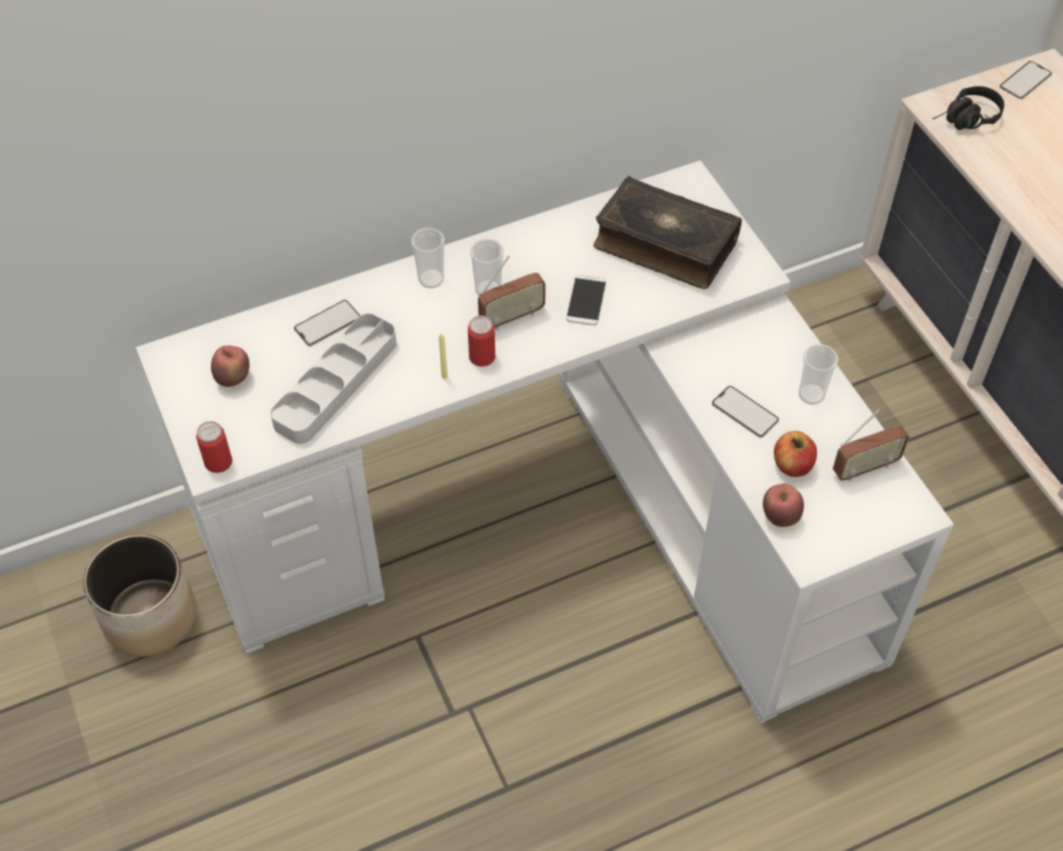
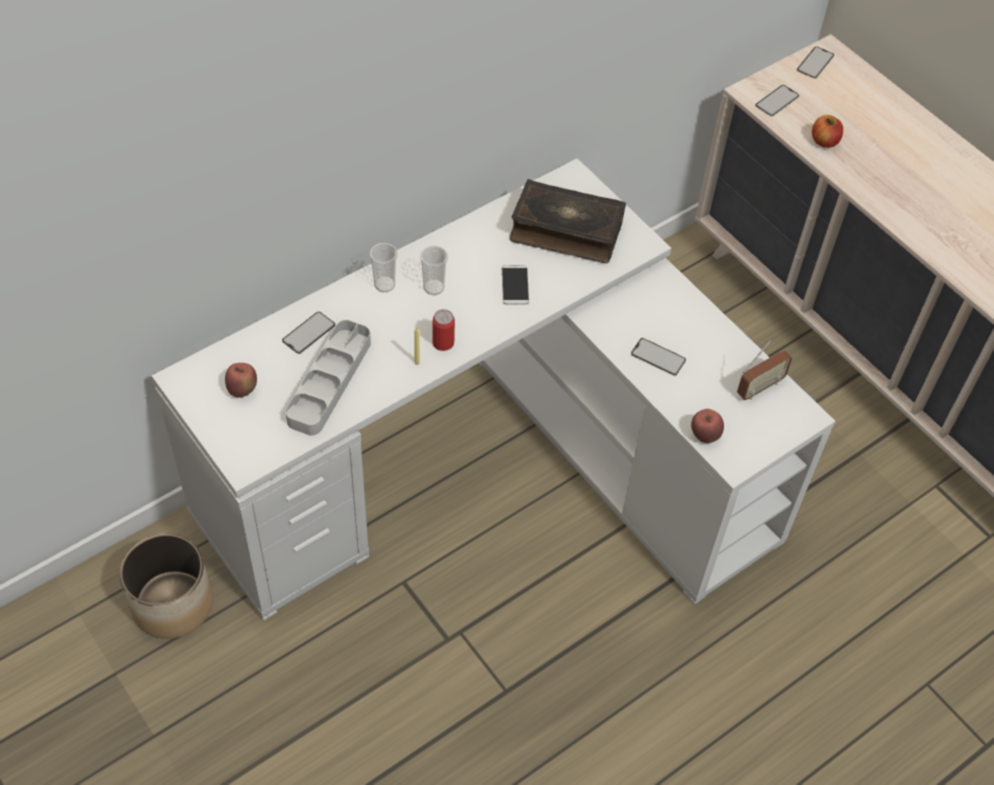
camera: 15 degrees left, 0 degrees up
(218, 462) = (249, 460): can -> none
(511, 317) = (458, 307): radio -> none
(792, 465) = (704, 393): apple -> apple (824, 141)
(811, 394) = (706, 336): cup -> none
(965, 120) = (777, 101): black headphones -> phone

